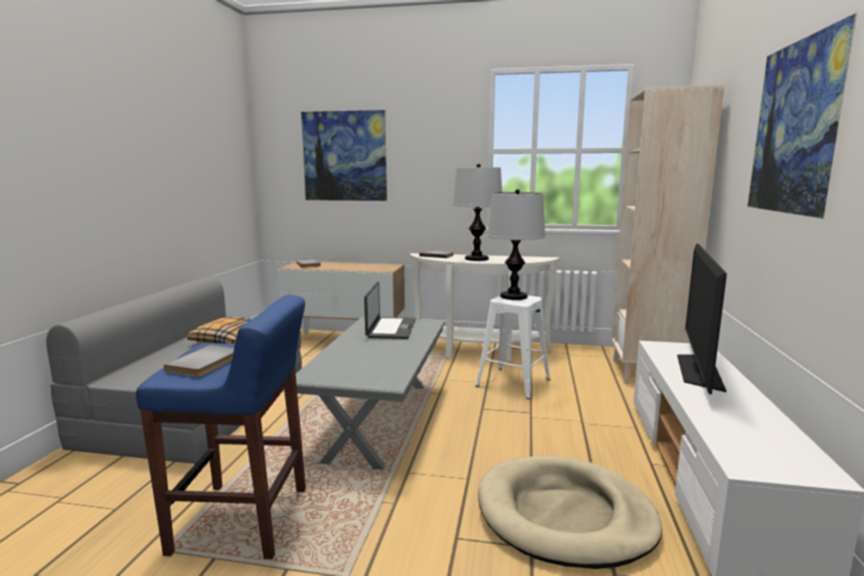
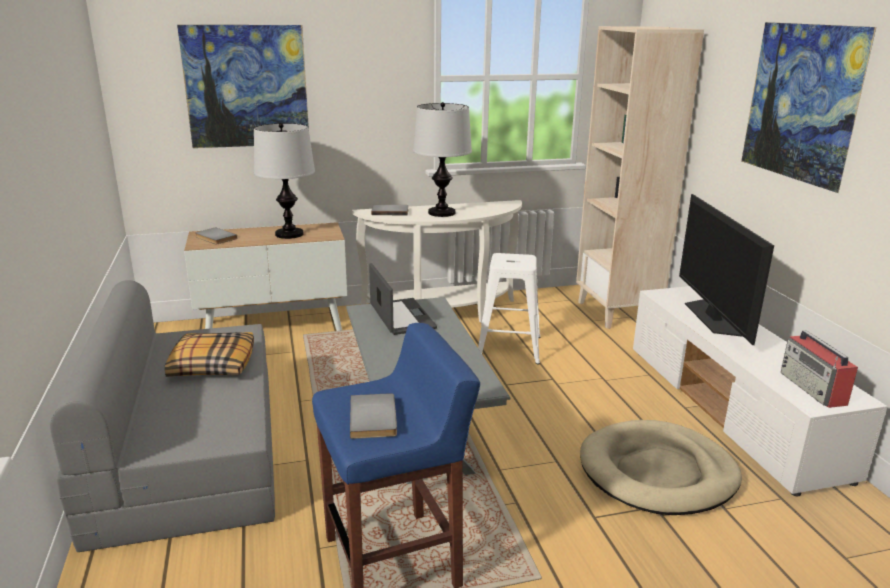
camera: 25 degrees left, 10 degrees up
(514, 296) = (509, 258): table lamp -> table lamp (289, 234)
(764, 452) = (813, 389): none -> radio

